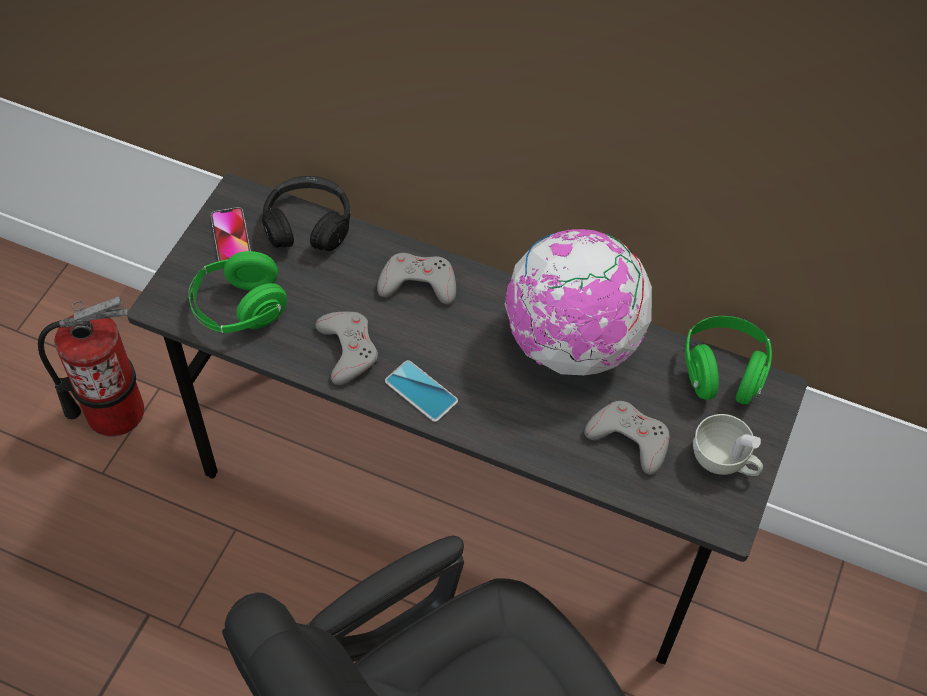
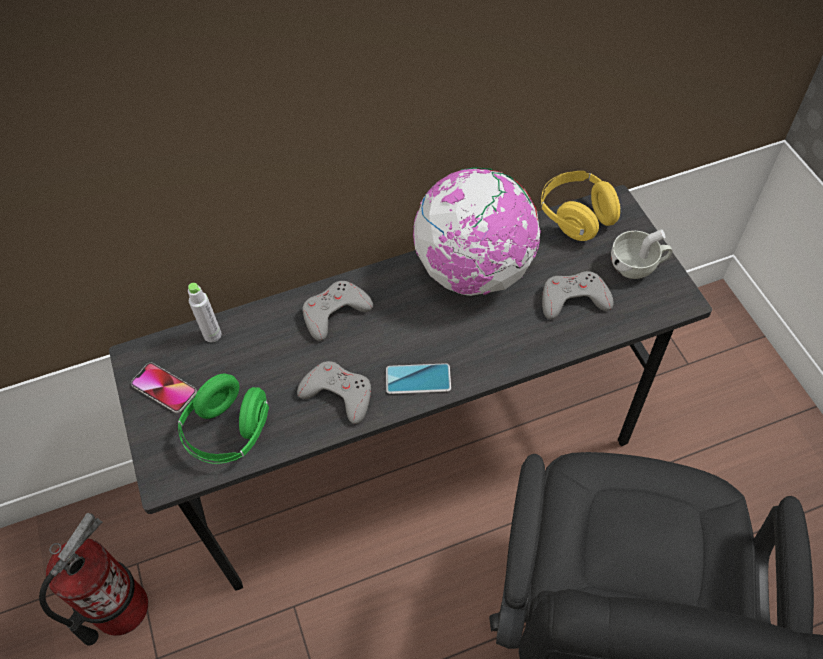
camera: 40 degrees left, 0 degrees up
(308, 224) = (212, 335): black headphones -> grey bottle
(723, 372) = (576, 217): green headphones -> yellow headphones

